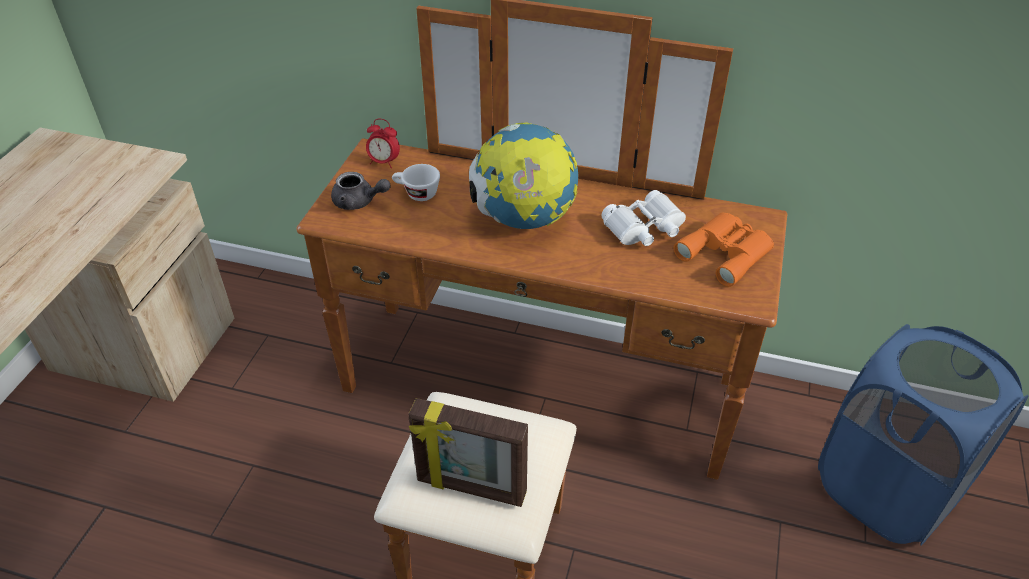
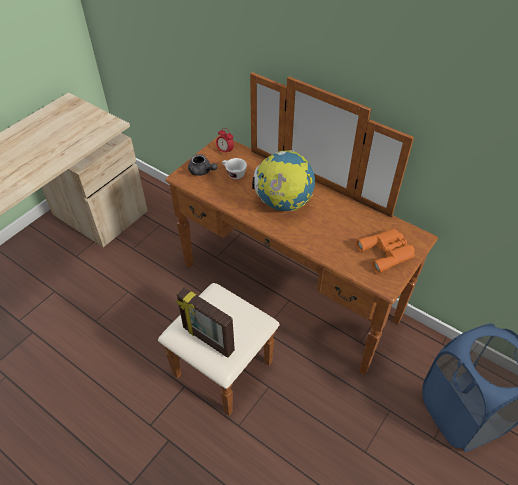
camera: 20 degrees right, 5 degrees up
(644, 228) = (347, 226): white binoculars -> none

